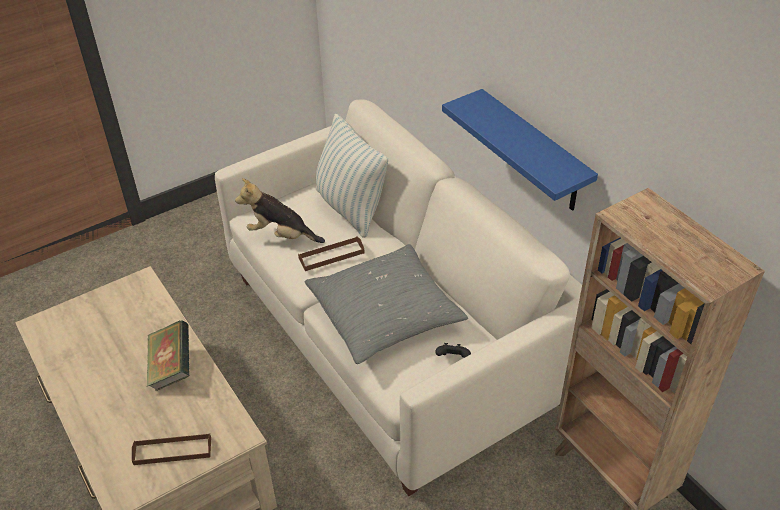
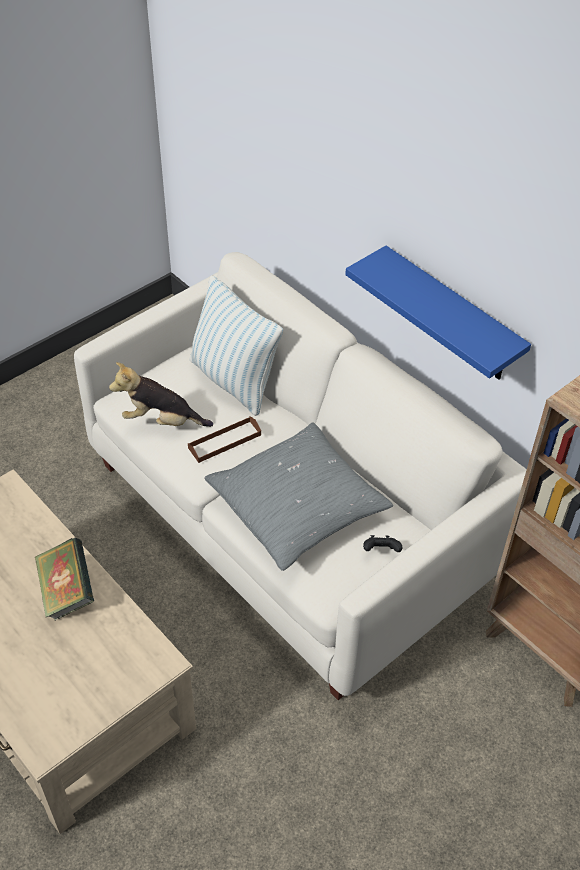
camera: 10 degrees left, 5 degrees up
(172, 451) = (90, 689): brown tray -> none

